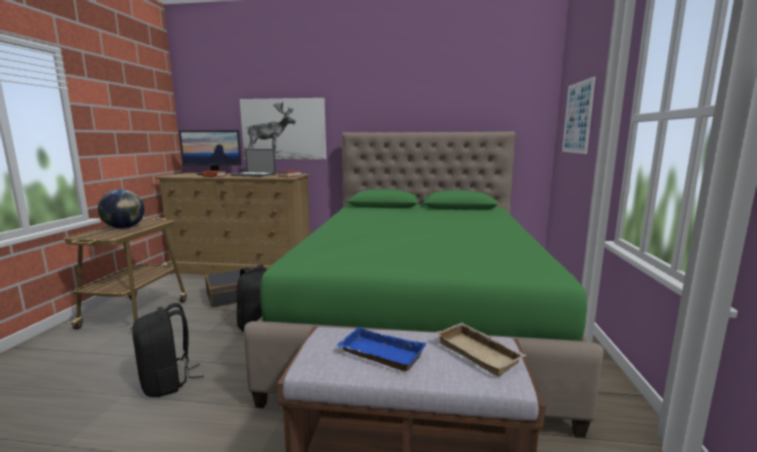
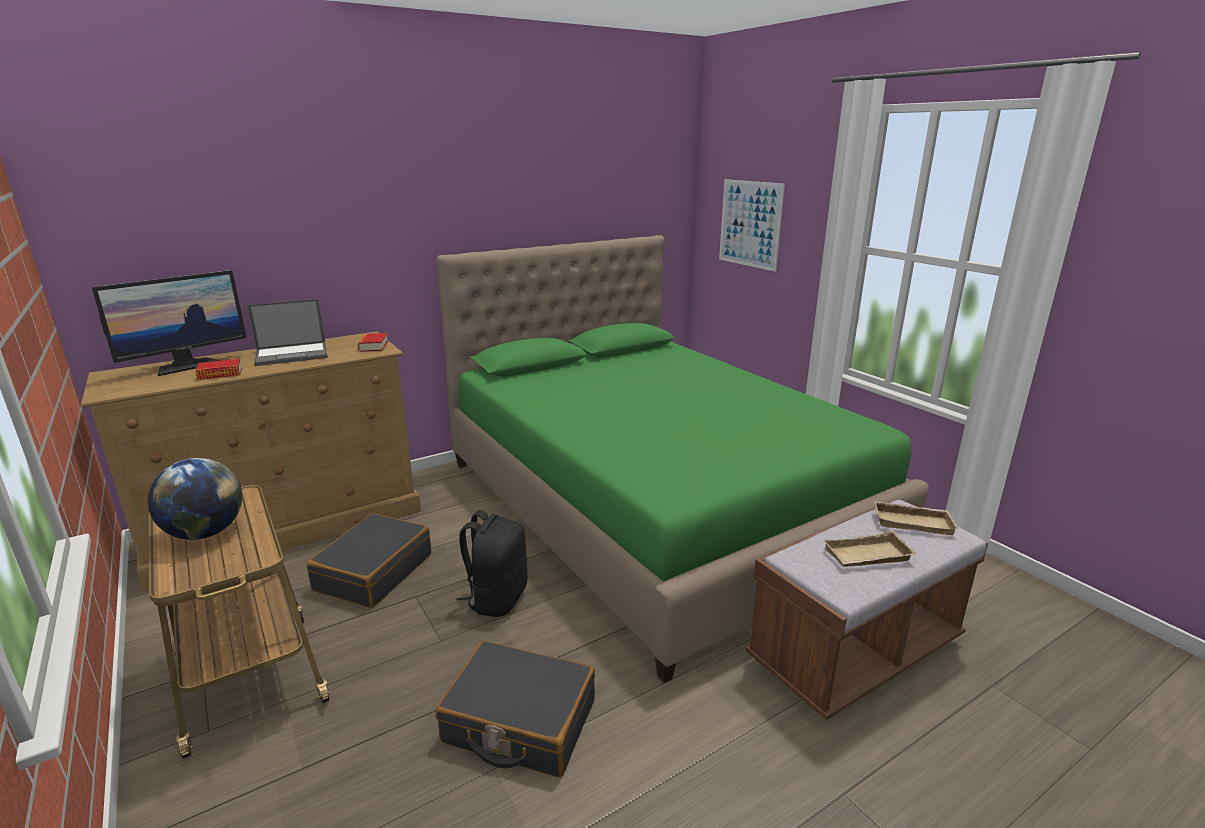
camera: 40 degrees left, 10 degrees up
(168, 382) = (519, 722): black backpack -> black suitcase
(283, 129) = (315, 256): picture -> none
(379, 354) = (867, 557): blue tray -> beige tray

